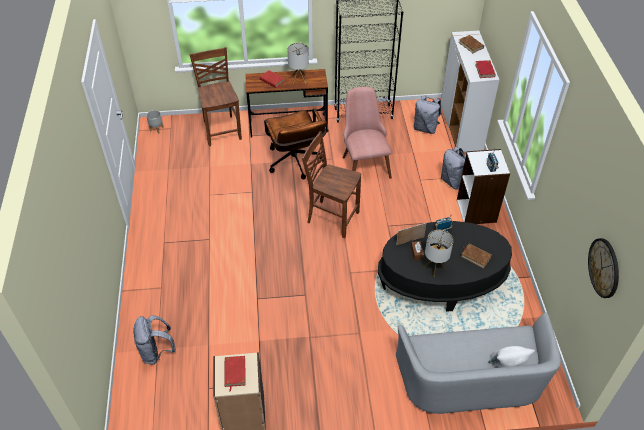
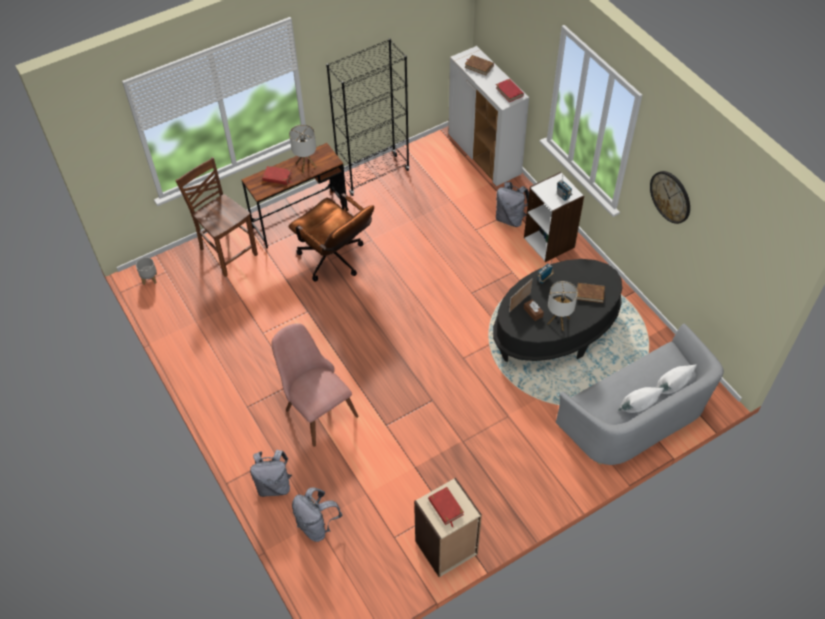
camera: 25 degrees left, 5 degrees up
(332, 218) = (410, 307): brown chair -> none
(364, 162) = (407, 232): pink chair -> pink chair (315, 407)
(425, 128) = (448, 169): grey backpack -> grey backpack (274, 485)
(465, 368) = (637, 407): none -> white pillow
(604, 268) = (741, 265): wall clock -> wall clock (670, 196)

